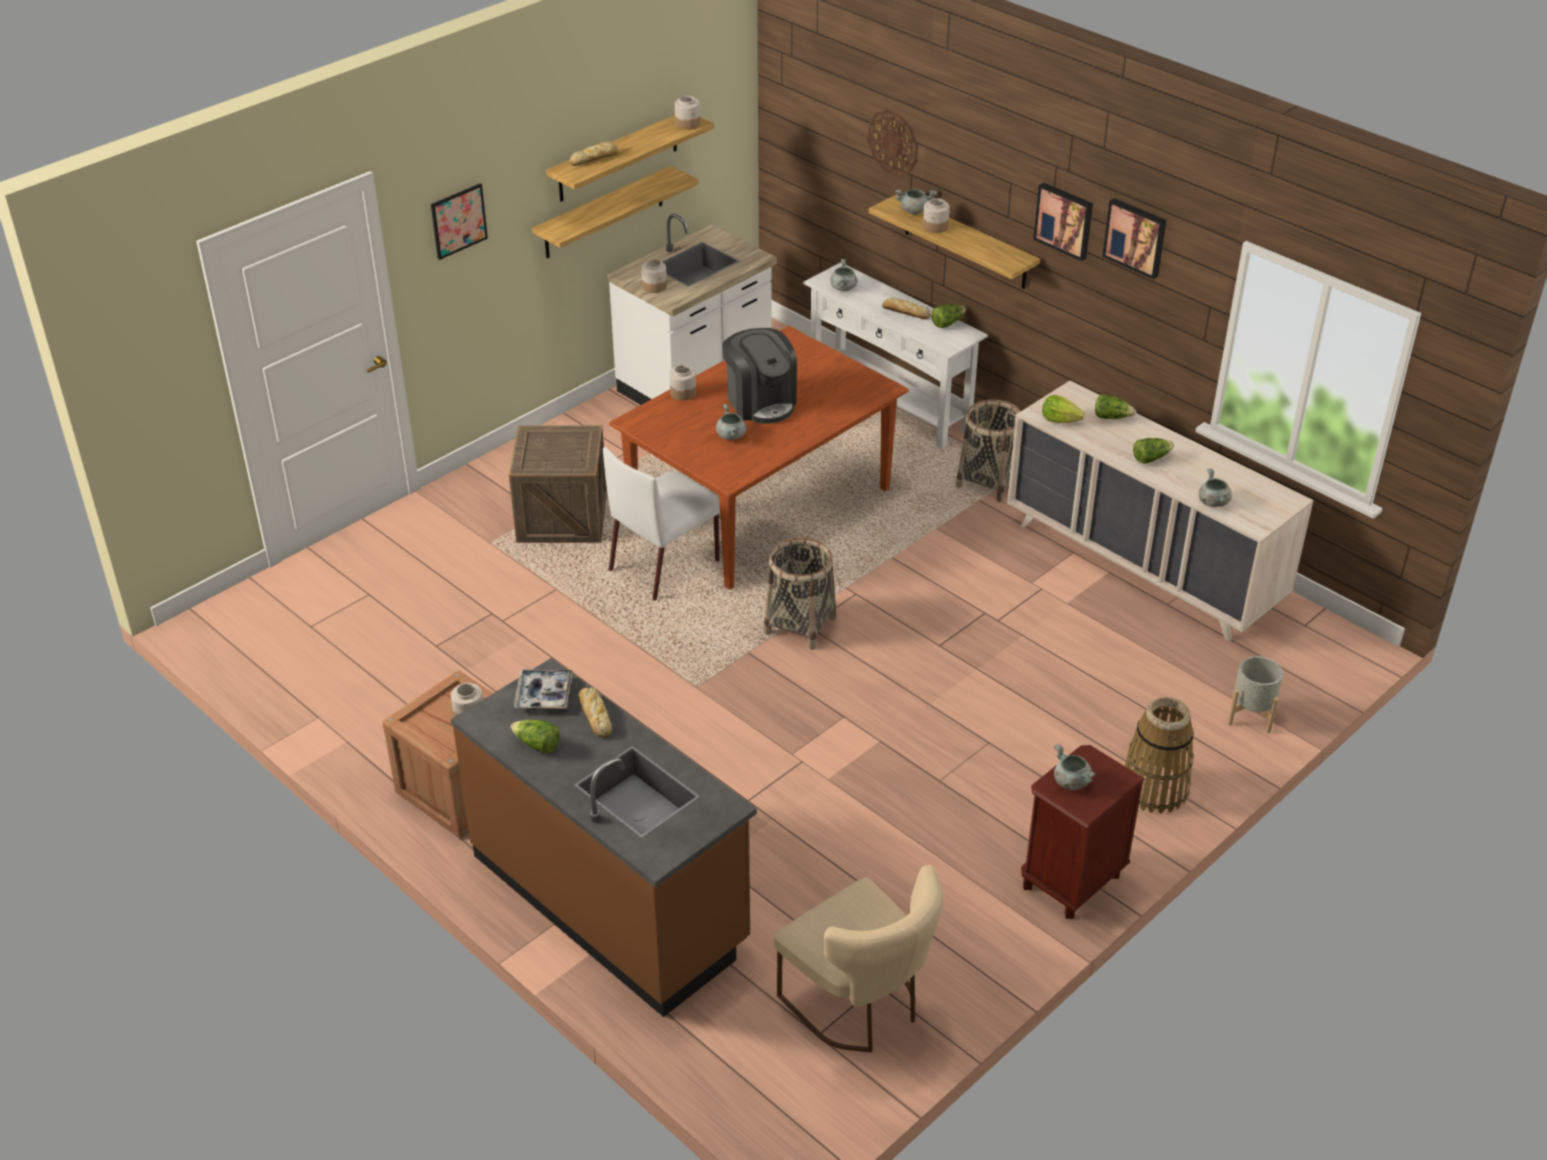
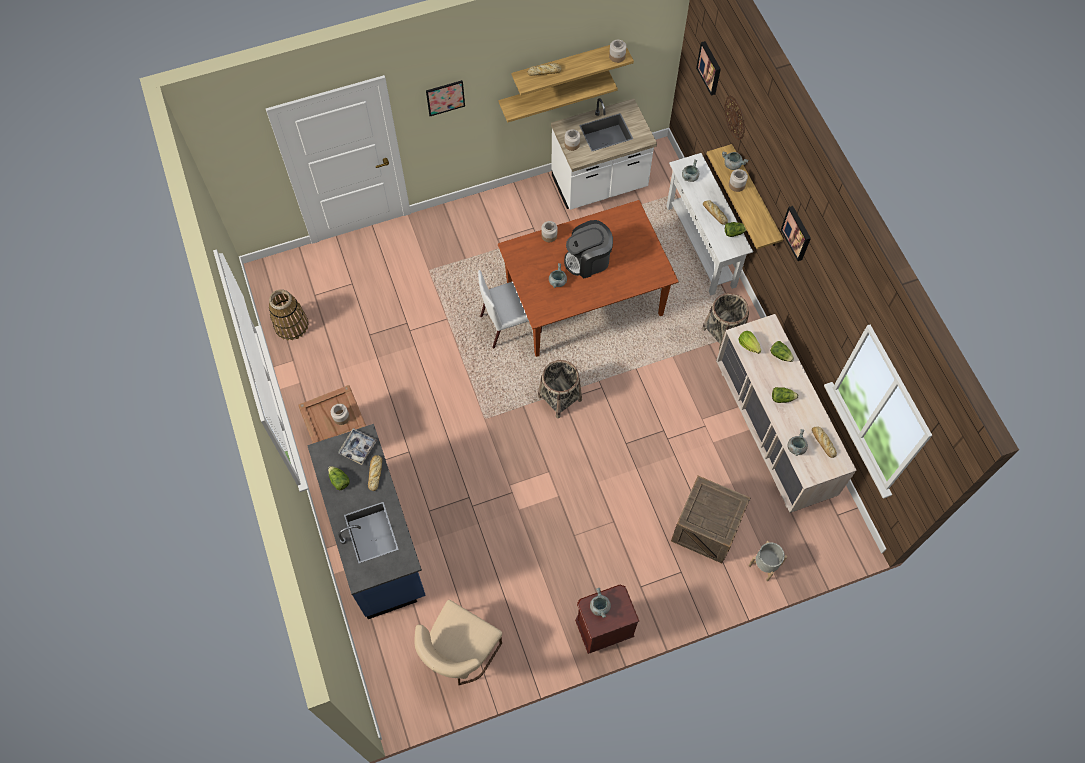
camera: 25 degrees right, 25 degrees up
(562, 518) = (474, 266): crate -> crate (706, 528)
(611, 899) = (377, 539): brown counter -> blue counter
(760, 402) = (588, 260): coffee machine -> coffee machine turned 75 degrees clockwise
(860, 1006) = (460, 655): beige chair -> beige chair turned 45 degrees clockwise
(1136, 237) = (824, 273): picture -> picture (710, 67)
(1154, 788) = (681, 590): basket -> basket (291, 325)
(1244, 485) = (822, 442): none -> bread

